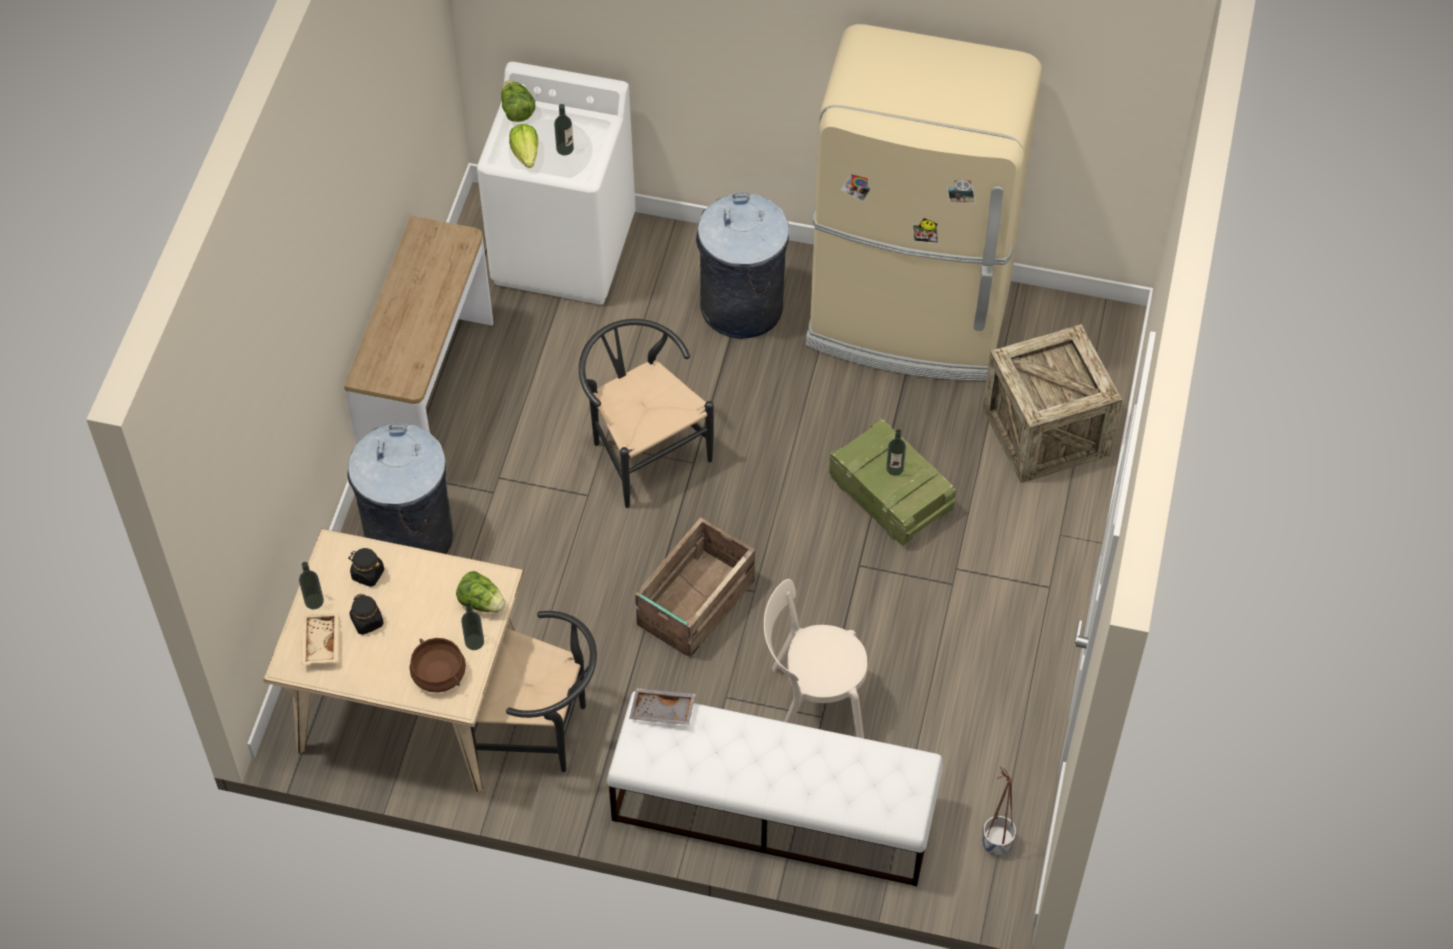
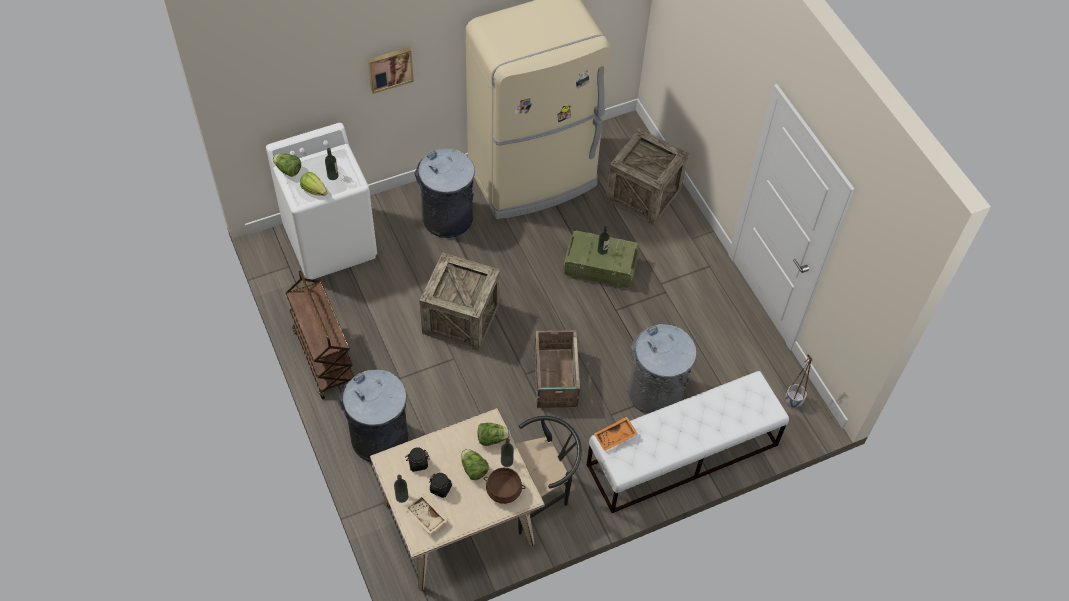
camera: 40 degrees left, 0 degrees up
(426, 624) = (473, 469): none -> lettuce
(429, 394) = (324, 358): console table -> brown cart
(642, 449) = (461, 318): black chair -> crate
(662, 712) = (615, 437): grey tray -> orange tray
(717, 38) = (390, 68): none -> picture
(811, 707) = (655, 393): beige chair -> grey trash can

